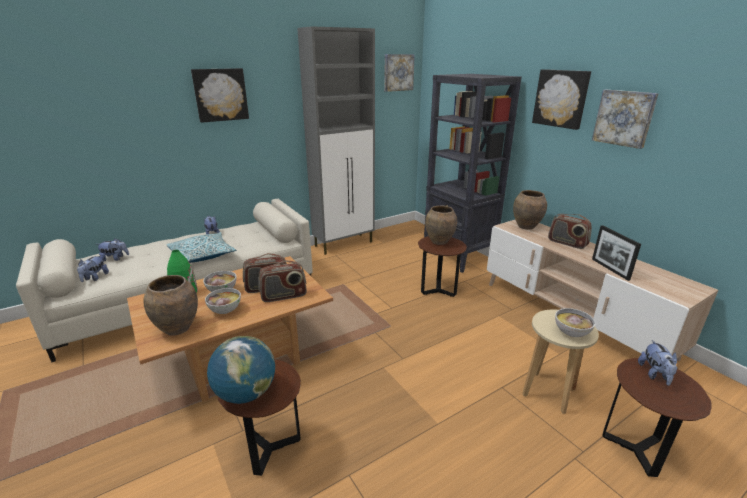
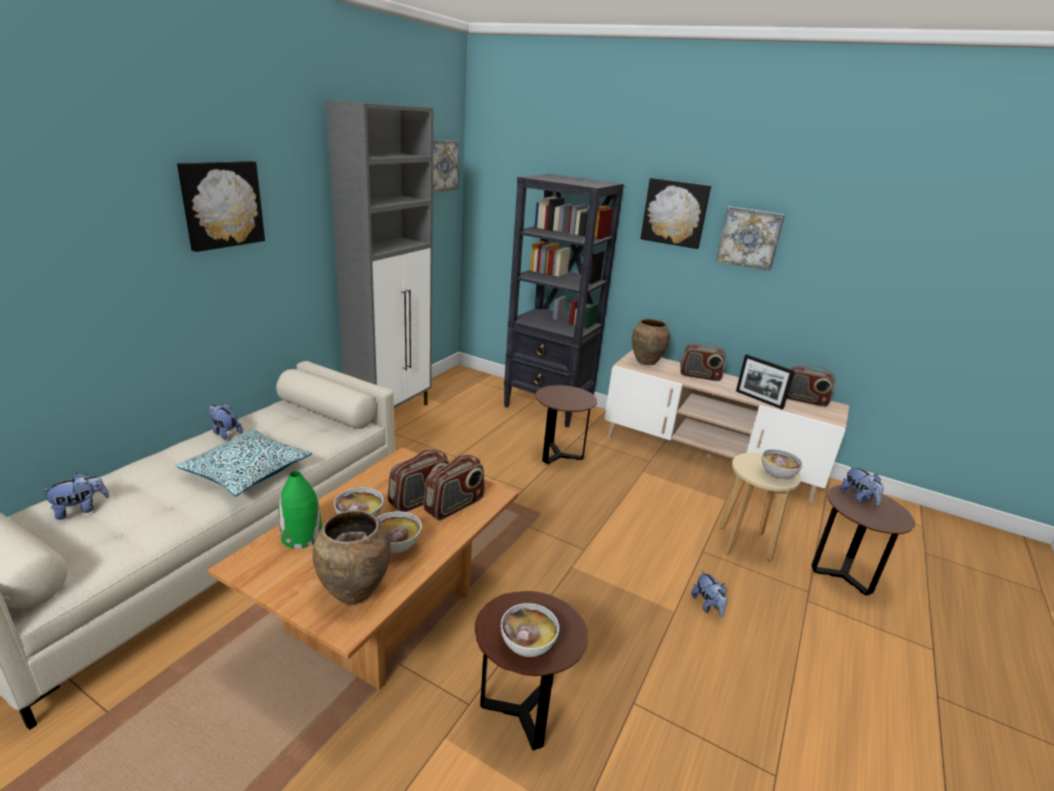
camera: 30 degrees left, 0 degrees up
(95, 278) = (79, 553): plush toy -> plush toy (707, 606)
(246, 393) = (527, 645): globe -> bowl
(439, 242) = (559, 394): brown vase -> none
(663, 277) = (804, 400): none -> radio

